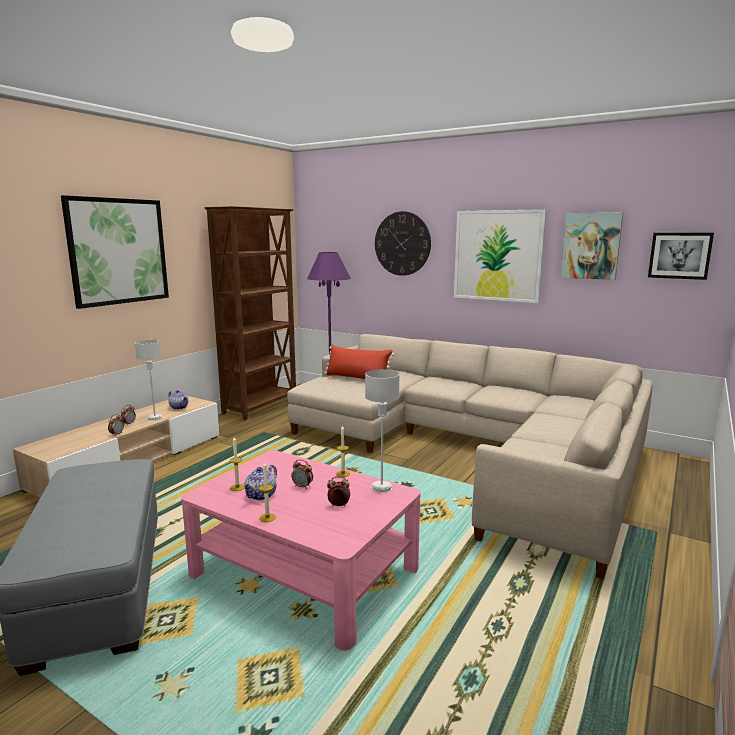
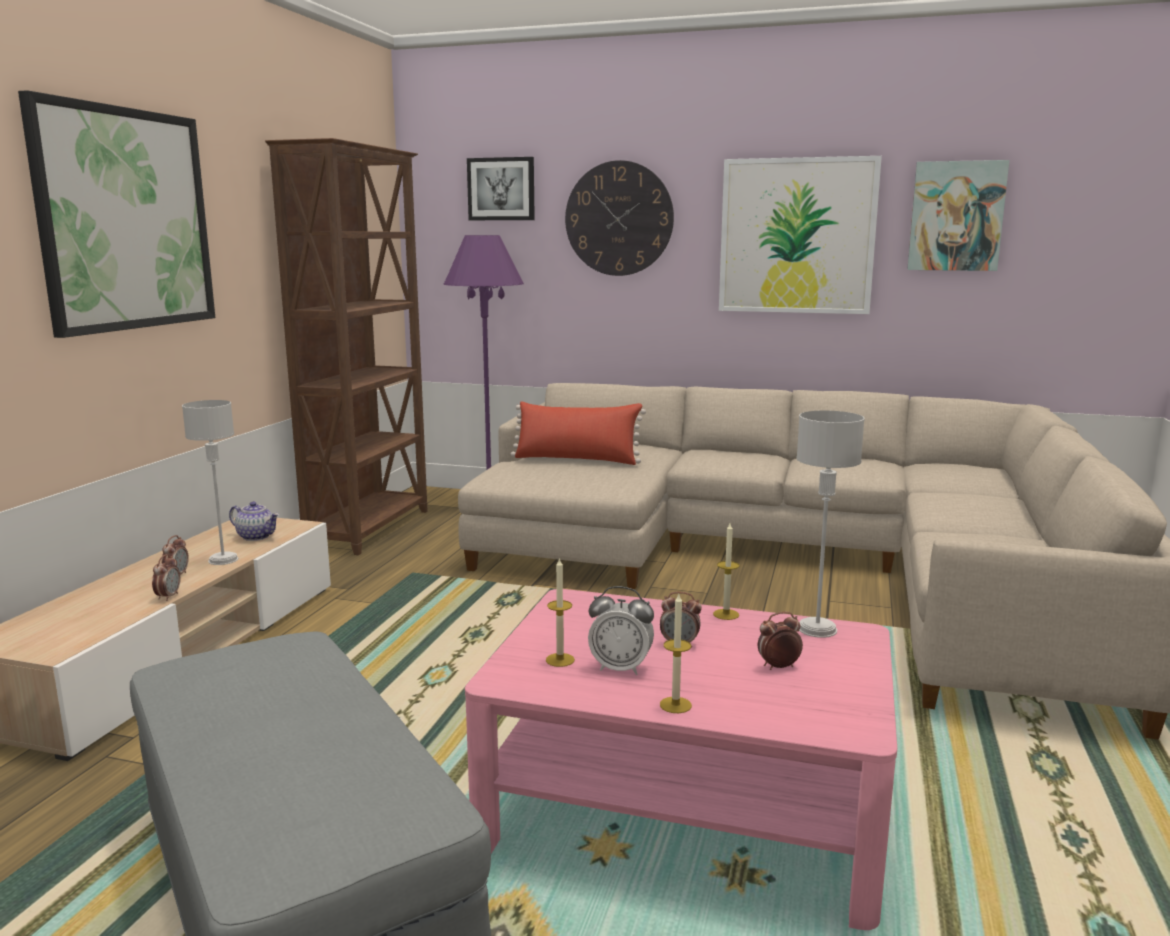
camera: 15 degrees left, 0 degrees up
(261, 495) = (620, 668): teapot -> alarm clock
(679, 255) = (1097, 229): picture -> picture (501, 189)

